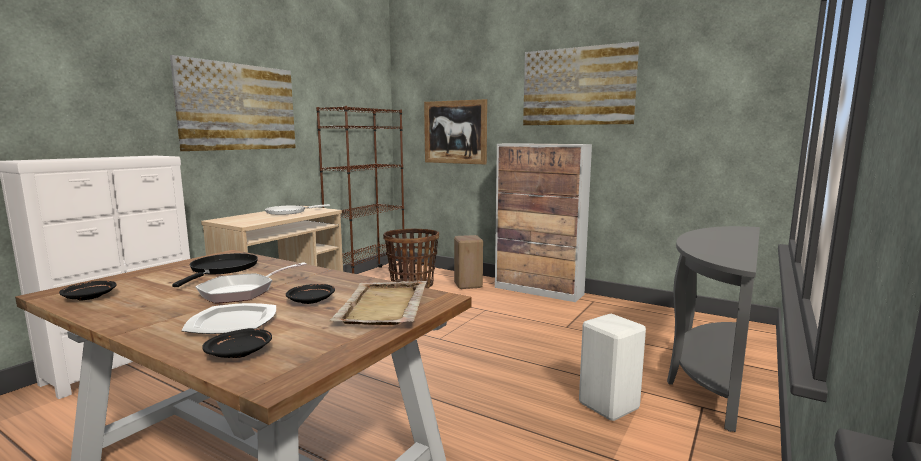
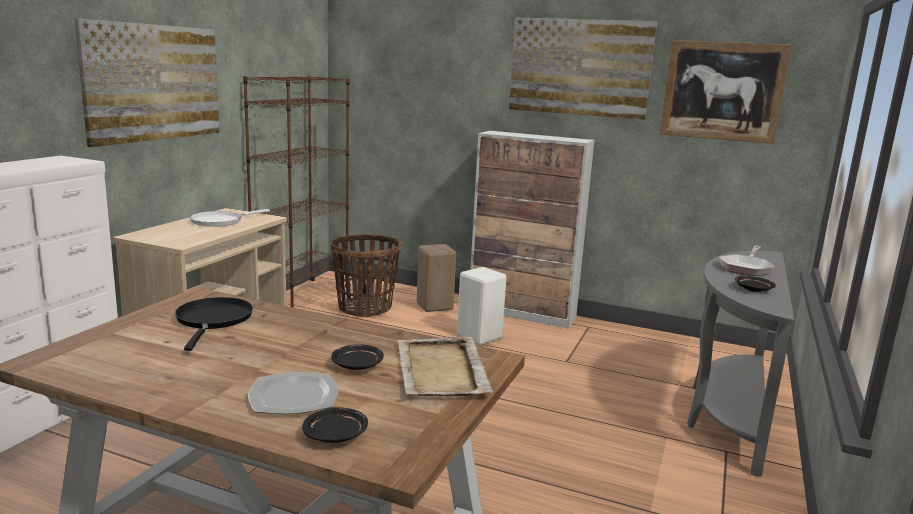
camera: 10 degrees left, 5 degrees up
(89, 297) = (89, 366): black plate -> black plate (753, 289)
(242, 292) = (268, 354): frying pan -> frying pan (746, 268)
(455, 132) = (417, 110): picture -> picture (722, 91)
(609, 407) = (634, 456): white stool -> white stool (479, 337)

